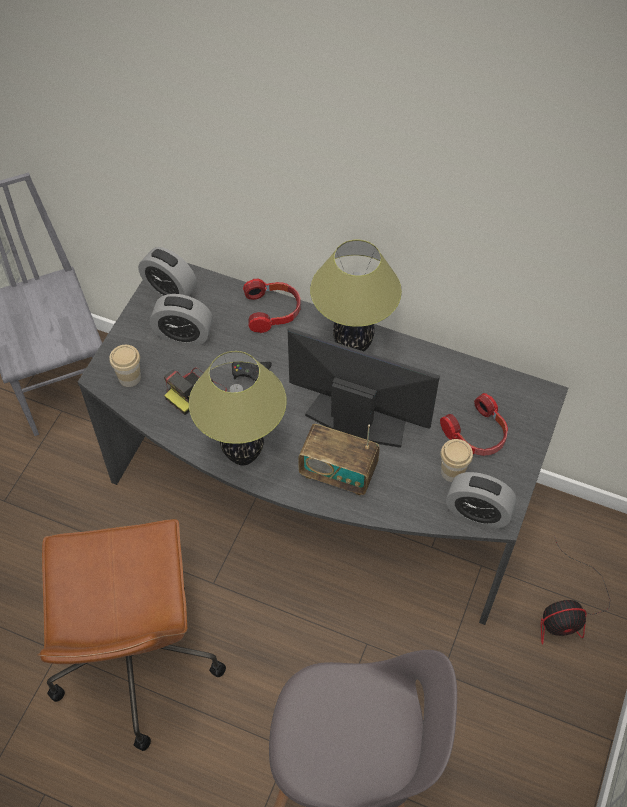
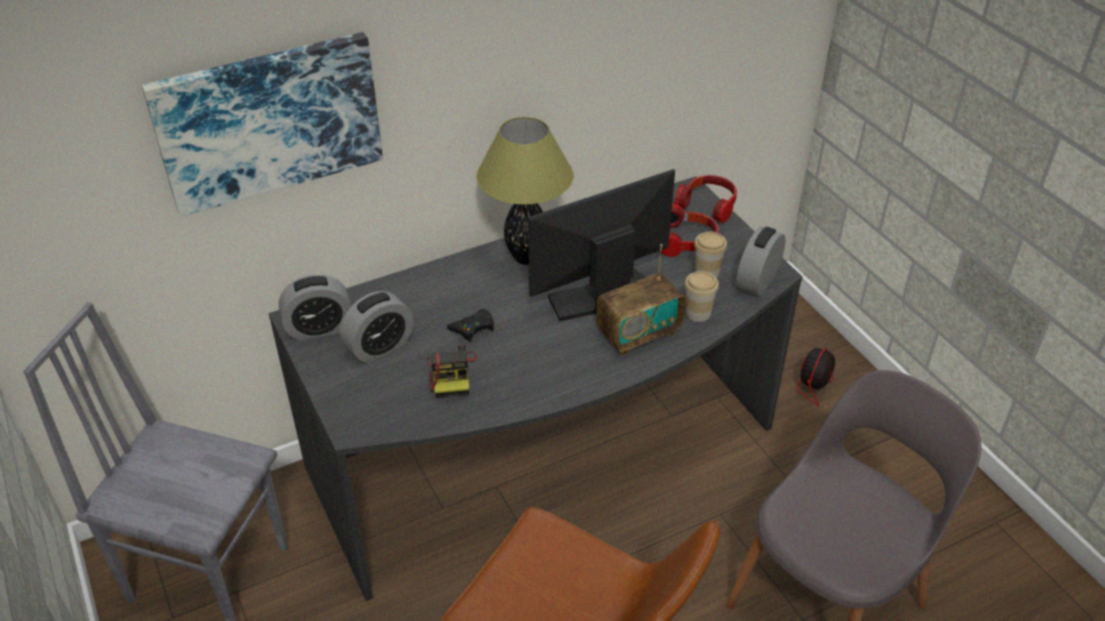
camera: 50 degrees left, 15 degrees down
(129, 377) = (380, 409): cup -> cup (698, 313)
(174, 127) = (268, 121): none -> picture
(242, 455) = (555, 381): table lamp -> none
(273, 311) = (429, 279): headphones -> headphones (709, 205)
(477, 512) = (757, 281): alarm clock -> alarm clock turned 150 degrees clockwise

